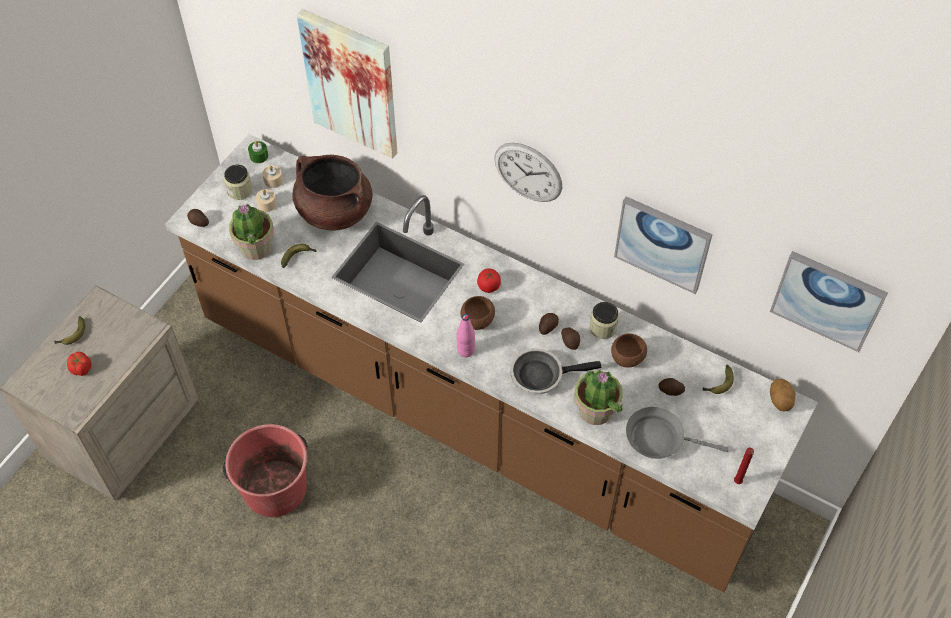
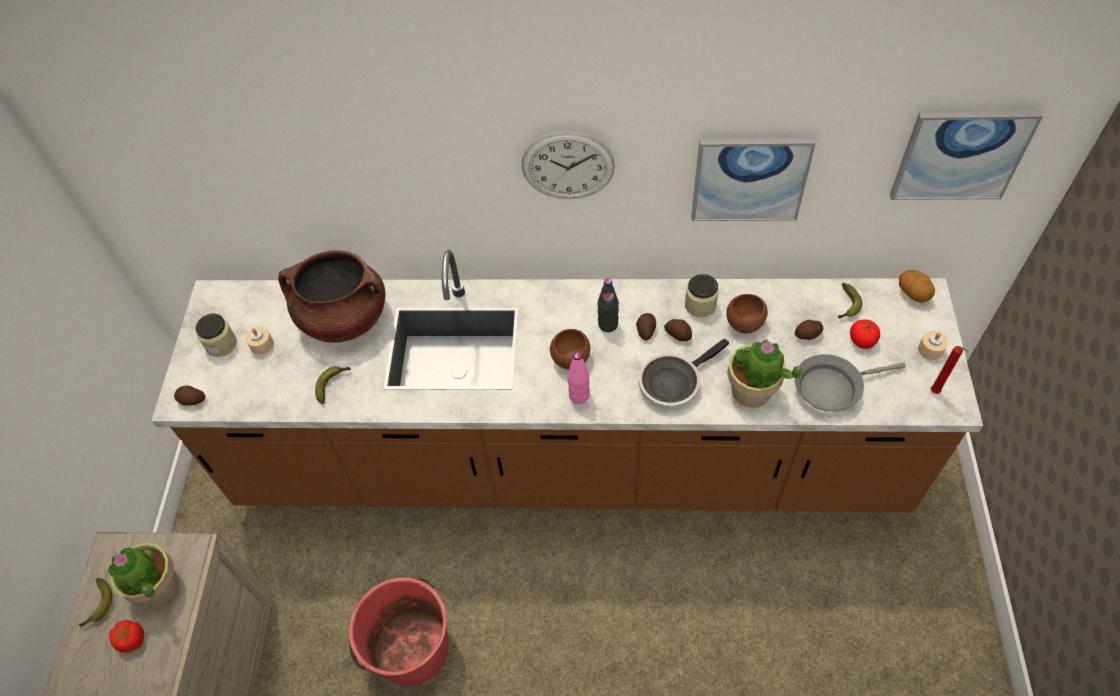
camera: 25 degrees left, 0 degrees up
(255, 248) = (277, 397): potted plant -> potted plant (158, 587)
(259, 156) = (222, 298): green candle -> none
(273, 180) = (254, 316): beige candle -> beige candle (930, 350)
(351, 83) = (312, 154): picture -> none
(489, 286) = (559, 318): tomato -> tomato (862, 341)
(522, 309) = (608, 324): none -> black bottle

